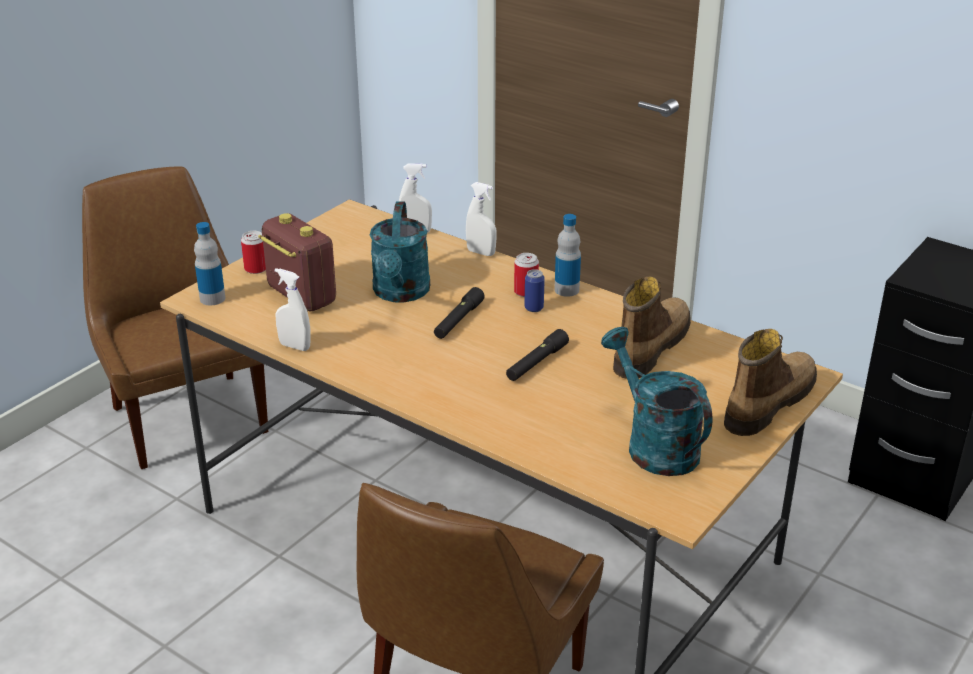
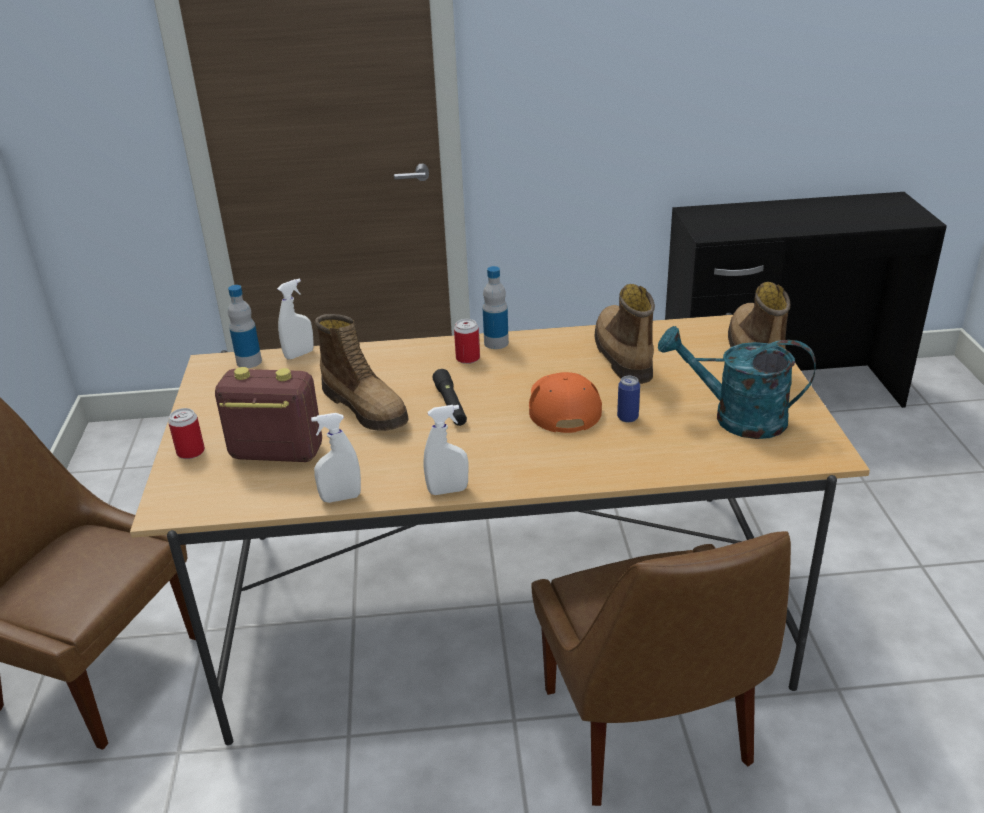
camera: 40 degrees left, 0 degrees up
(212, 298) = (186, 499): bottle -> bottle (249, 362)
(400, 293) = (366, 408): turquoise watering can -> boot
(481, 252) = (383, 346): white spray bottle -> white spray bottle (448, 490)
(534, 308) = (494, 367): can -> can (627, 417)
(536, 363) = (563, 405): black flashlight -> orange cap

